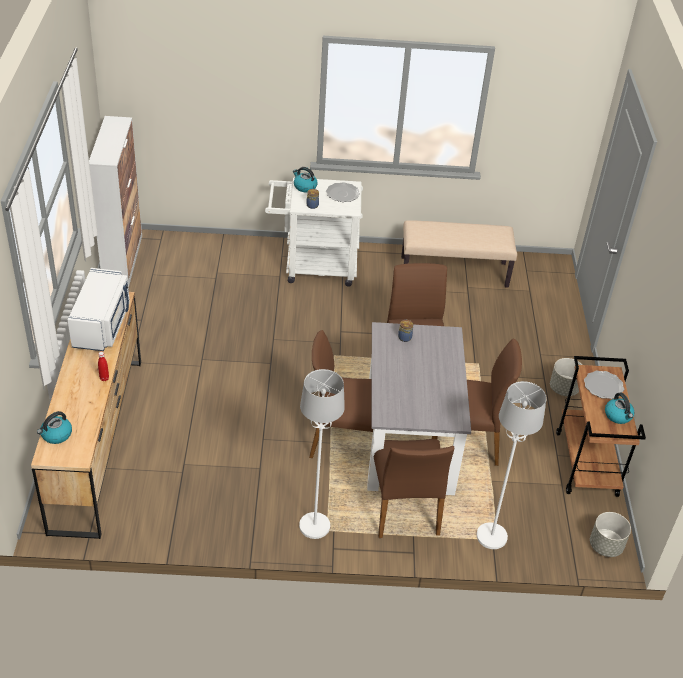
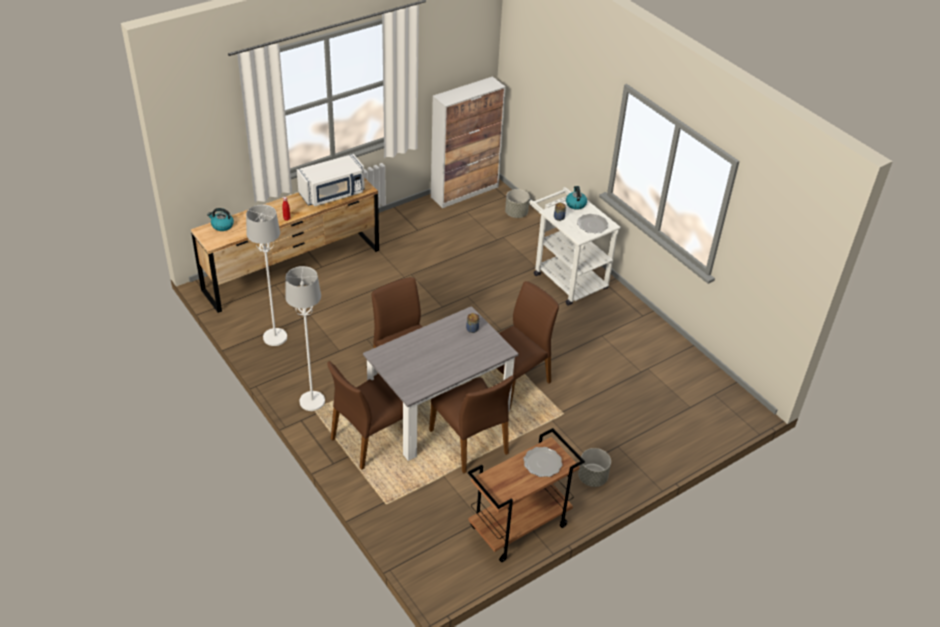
camera: 55 degrees right, 0 degrees up
(454, 271) = (657, 353): beige bench -> none
(491, 536) = (386, 500): white floor lamp -> white floor lamp (275, 337)
(605, 545) = (440, 574): grey planter -> grey planter (516, 213)
(618, 416) = (516, 485): kettle -> none

